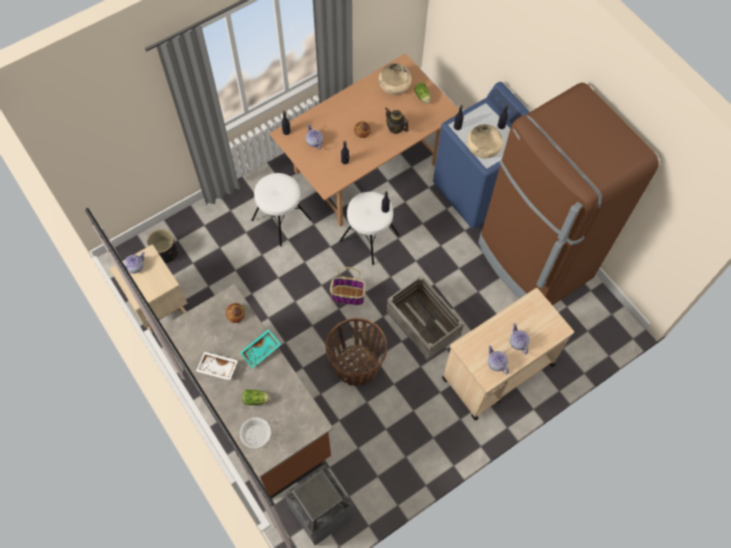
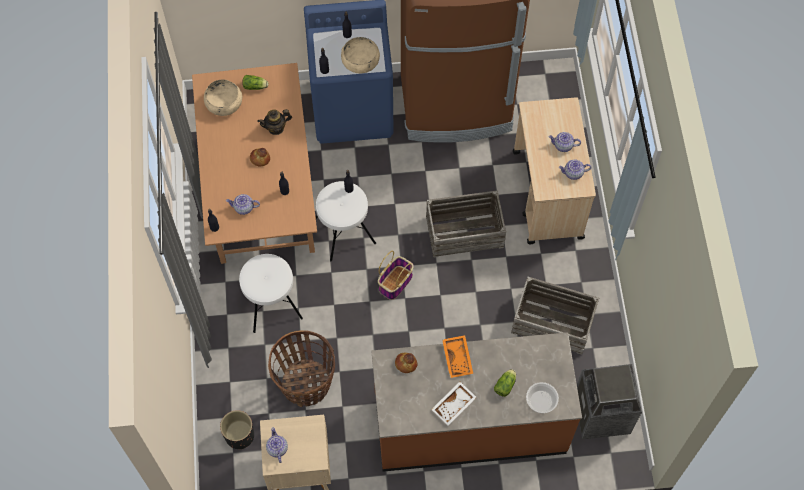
camera: 60 degrees left, 0 degrees up
(261, 351) = (458, 358): turquoise tray -> orange tray
(356, 366) = (474, 312): basket -> basket (306, 384)
(381, 432) = (552, 323): none -> crate

